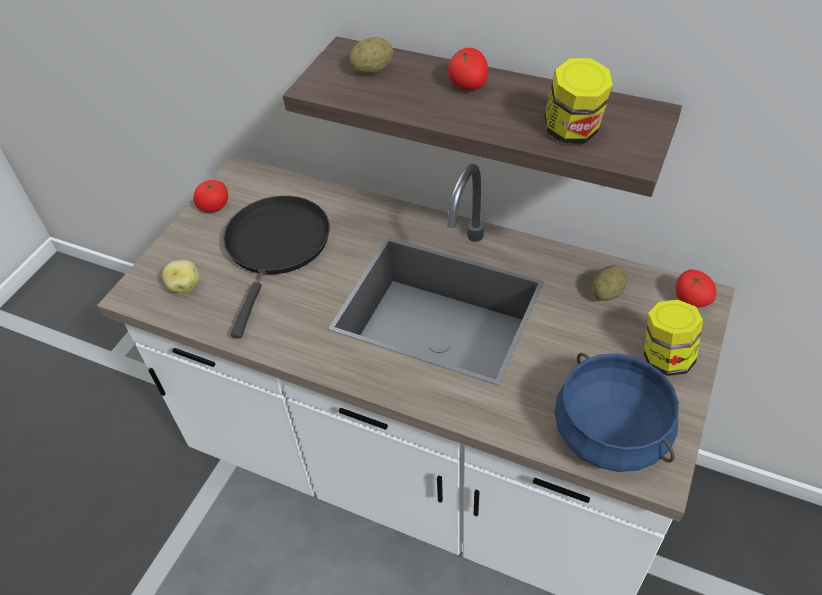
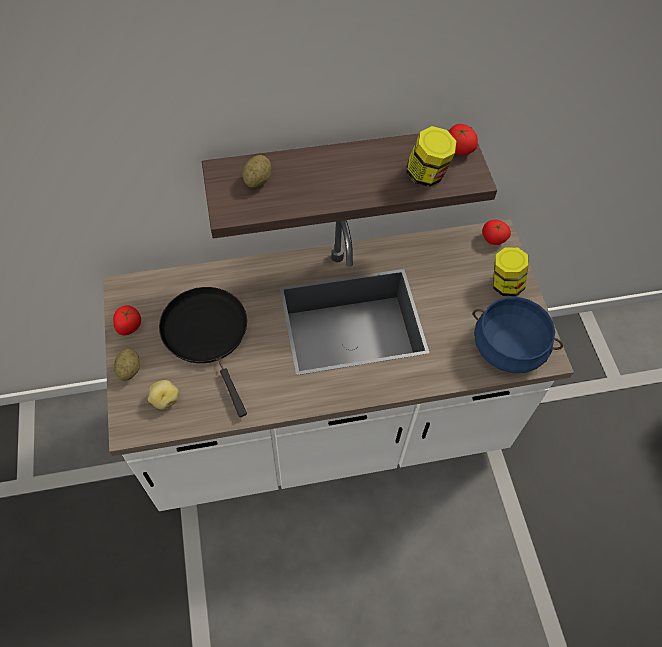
camera: 40 degrees left, 10 degrees up
(468, 85) = (333, 165): tomato -> tomato (458, 149)
(607, 293) = (445, 258): potato -> potato (129, 370)

